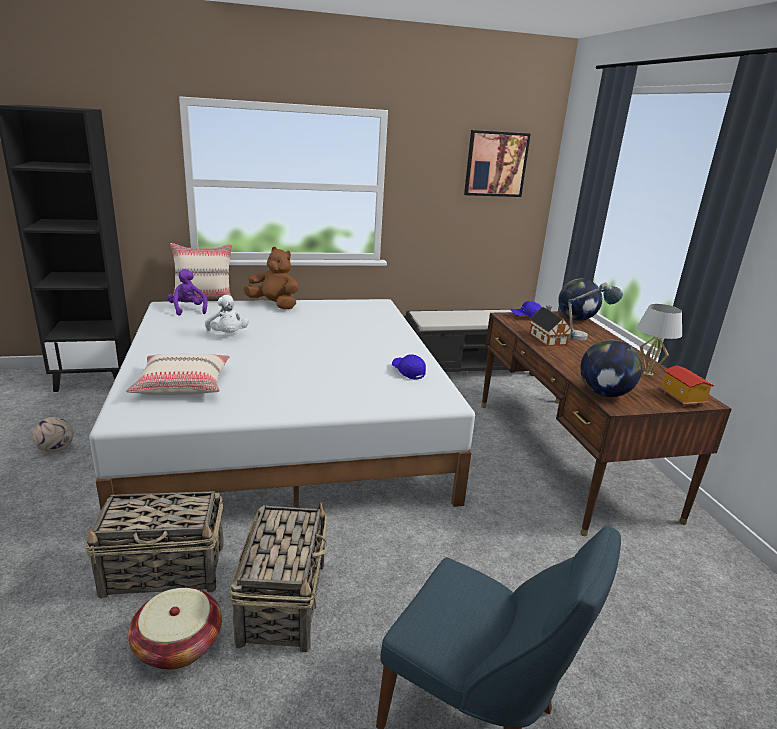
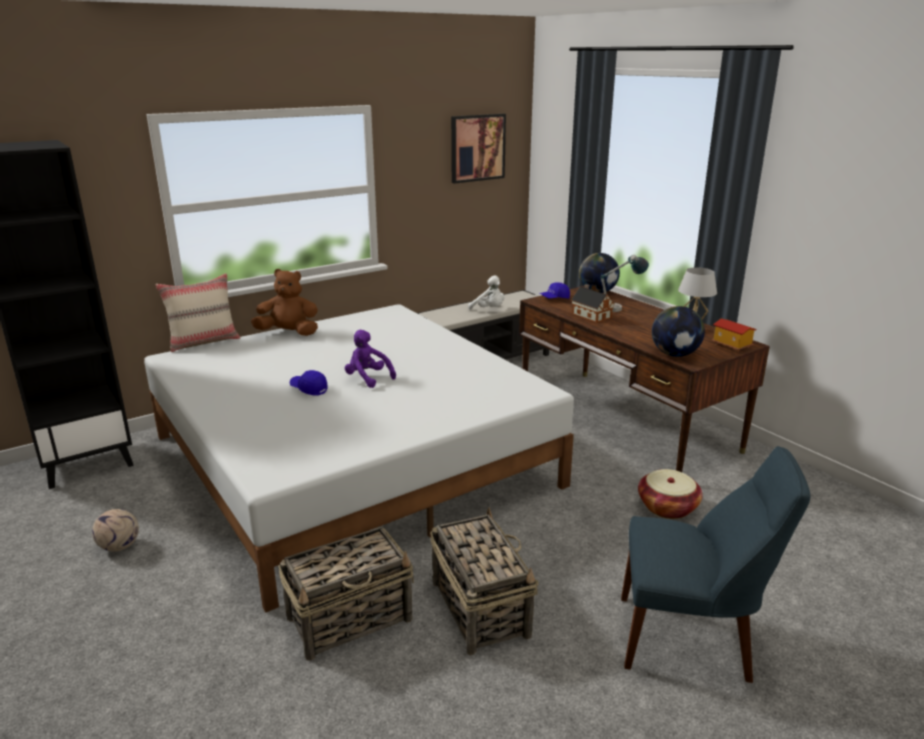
camera: 20 degrees left, 0 degrees up
(178, 644) = (418, 670): basket -> basket (667, 507)
(183, 384) = (288, 434): beige pillow -> none
(188, 310) = (200, 357): purple plush toy -> purple plush toy (368, 378)
(227, 335) = (276, 375): white plush toy -> white plush toy (489, 309)
(408, 372) = (487, 373): blue cap -> blue cap (309, 389)

